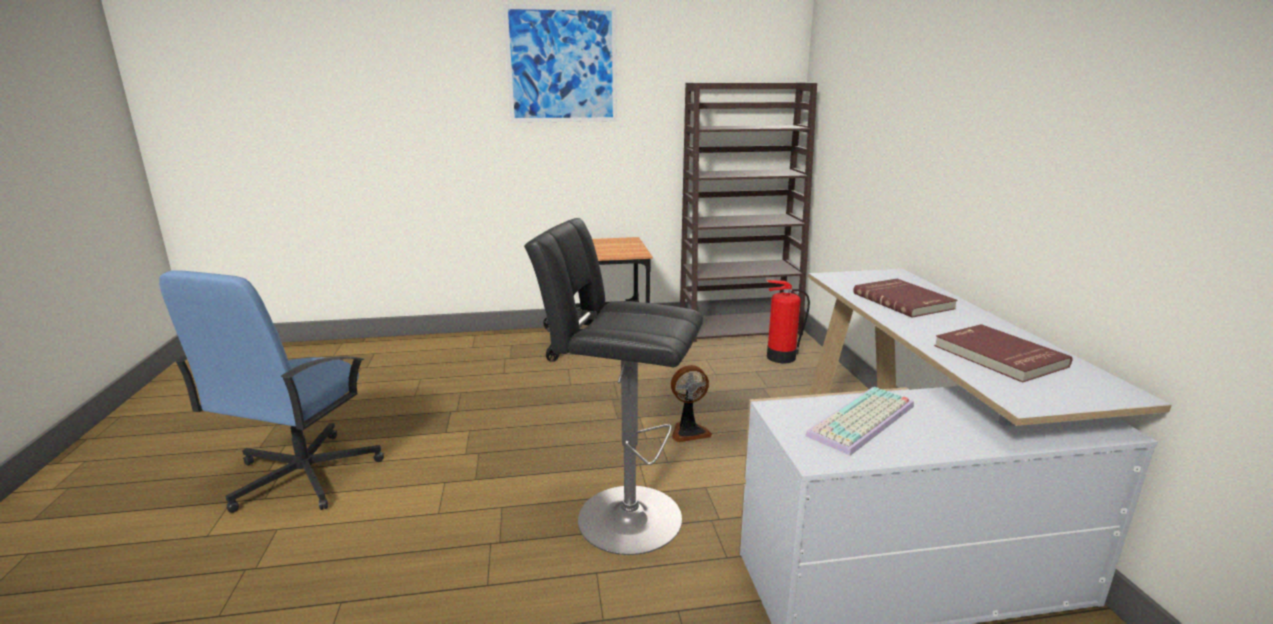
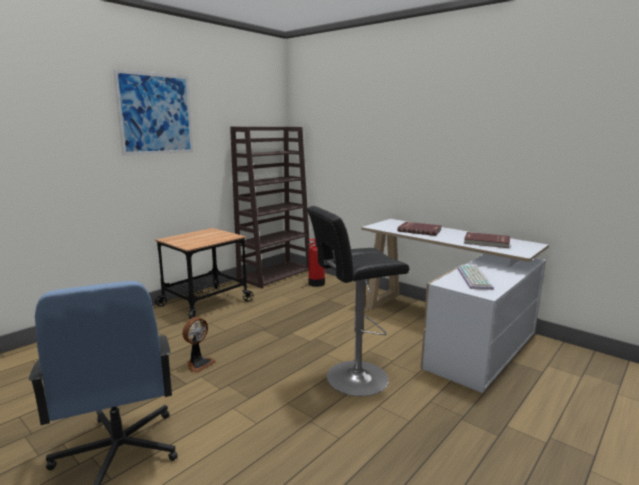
camera: 40 degrees left, 5 degrees down
(689, 431) = (325, 330): fan -> fan (198, 364)

